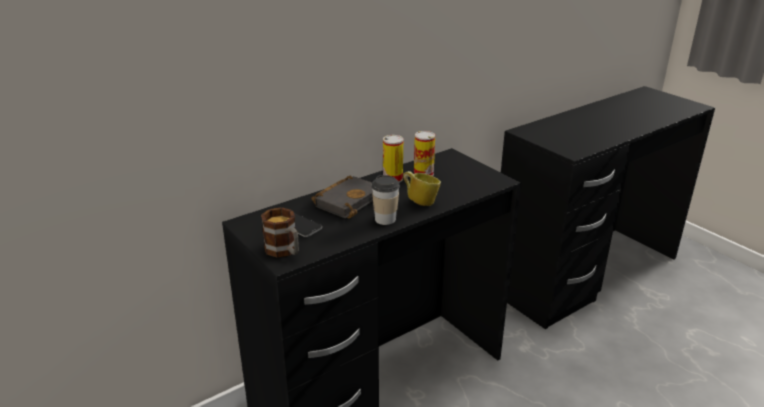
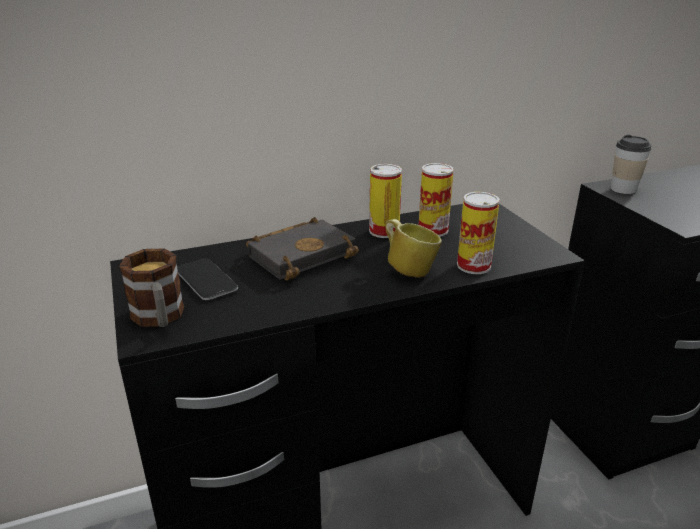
camera: 15 degrees right, 0 degrees up
(385, 219) = (340, 290): cup -> cup (623, 189)
(458, 194) = (473, 266): none -> can

